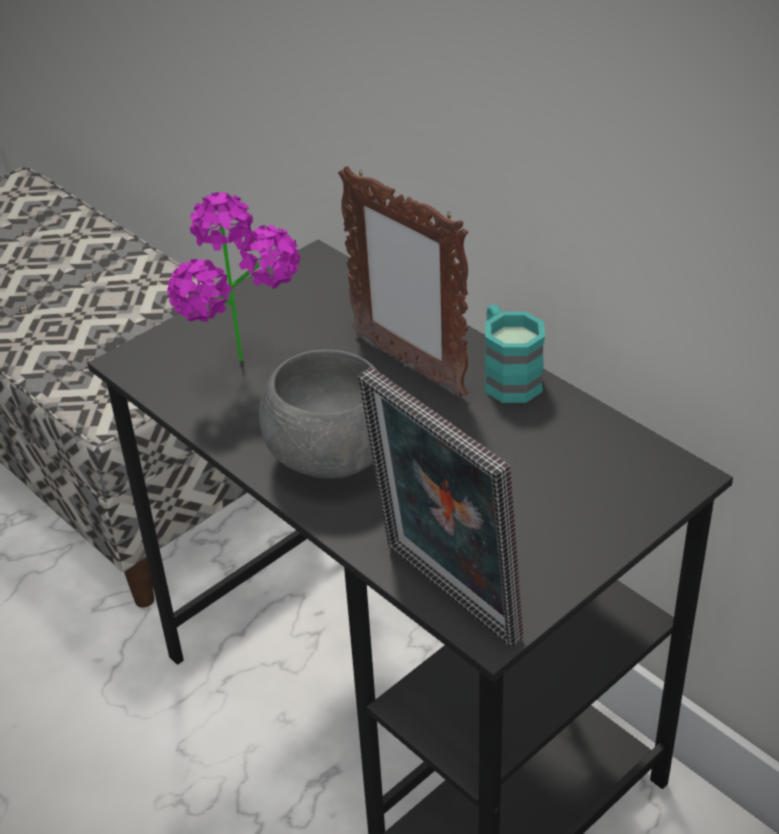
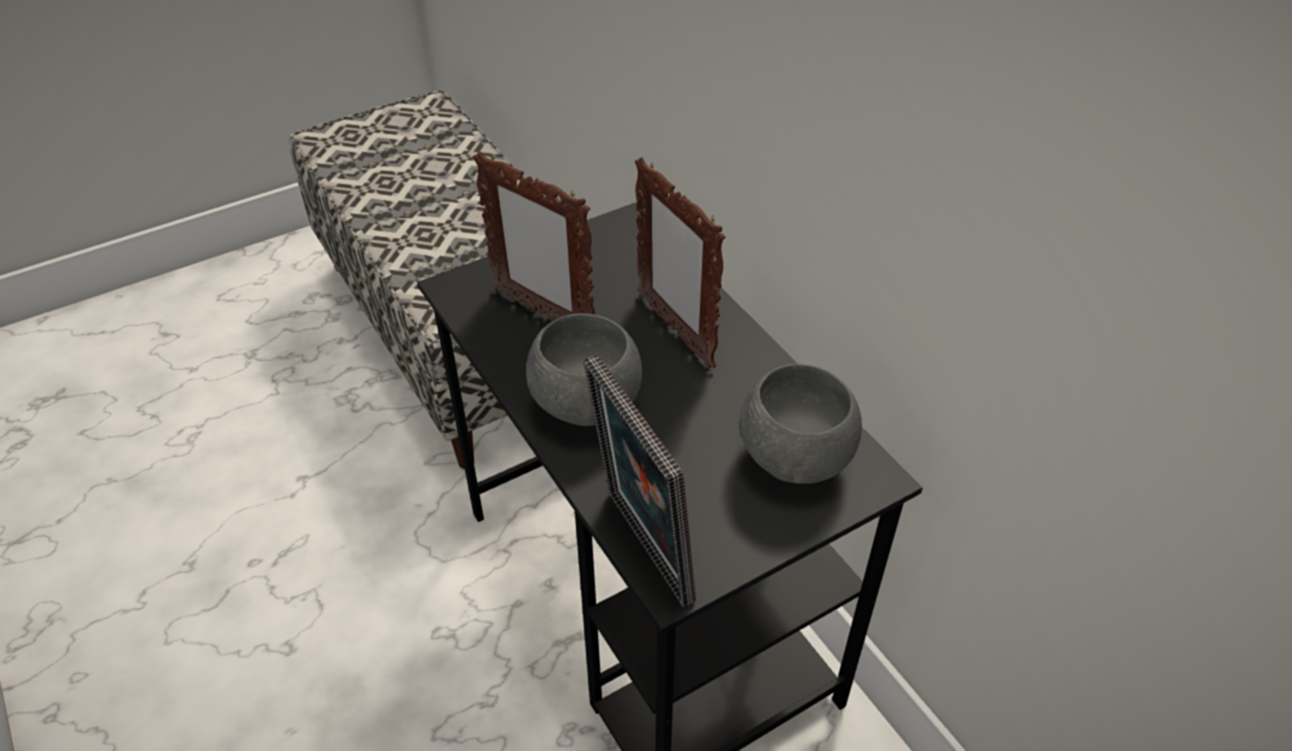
camera: 10 degrees right, 5 degrees up
(249, 372) = (542, 314): potted plant -> picture frame
(507, 376) = (755, 356): turquoise mug -> none
(583, 473) = (793, 459): none -> grey bowl

